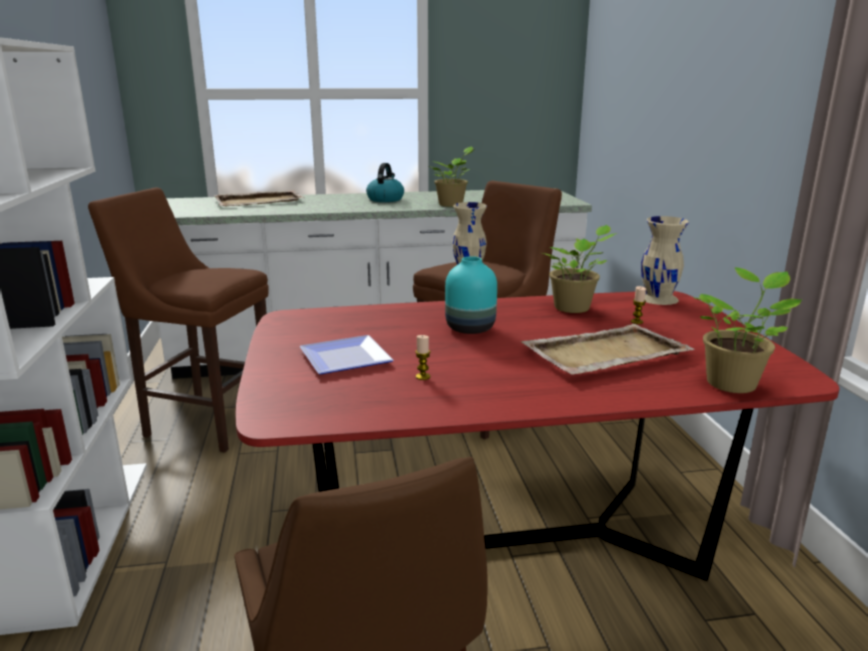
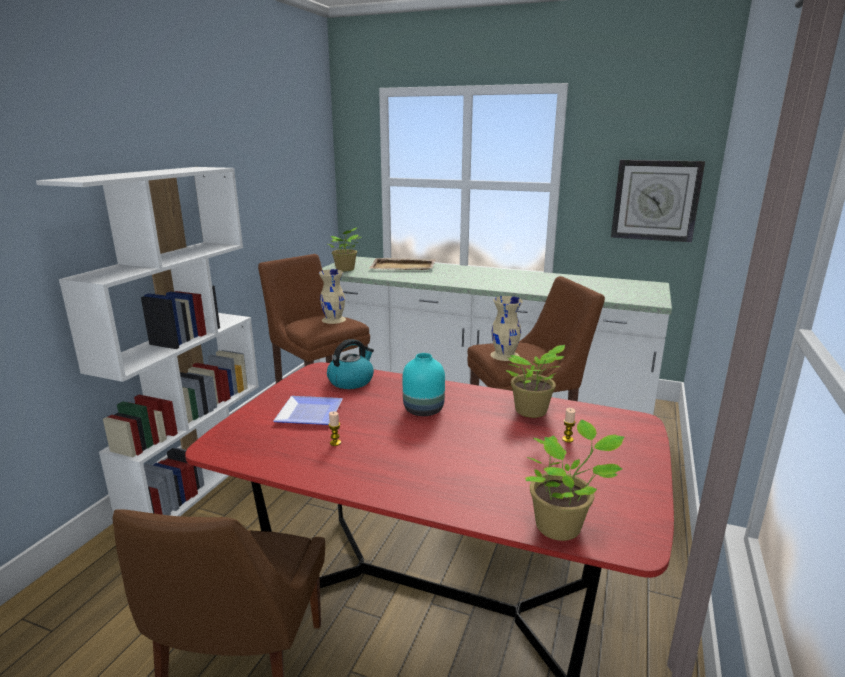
camera: 30 degrees right, 0 degrees up
(385, 199) = (495, 277): kettle -> kettle (351, 381)
(452, 205) = (540, 290): potted plant -> potted plant (345, 269)
(528, 103) = (655, 200): none -> wall clock
(604, 354) = (492, 462): beige tray -> none
(658, 298) = (626, 420): beige vase -> beige vase (334, 319)

